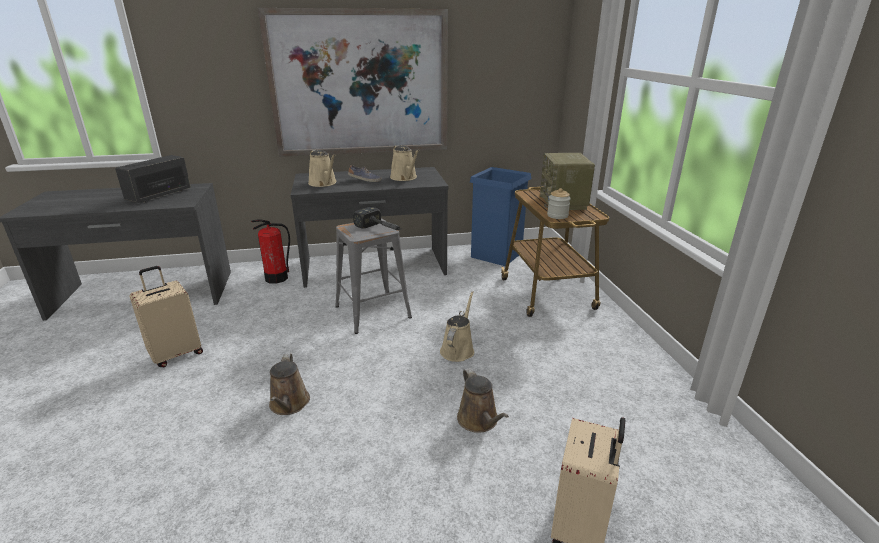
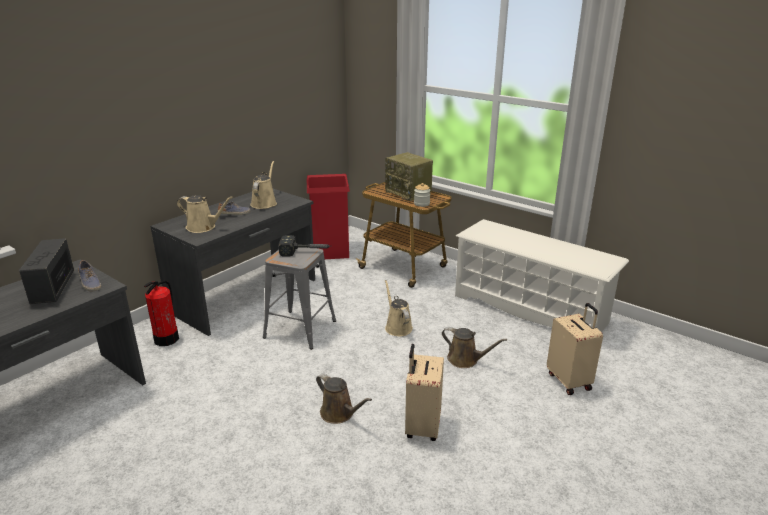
camera: 40 degrees left, 0 degrees up
(176, 354) = (182, 434): beige suitcase -> beige suitcase (421, 427)
(180, 198) = (90, 283): none -> shoe
(360, 84) = (199, 122): picture -> none
(404, 178) = (264, 203): beige watering can -> beige watering can turned 105 degrees counterclockwise
(496, 255) = (330, 251): blue trash can -> red trash can
(648, 403) = (530, 309): none -> white shoe rack

